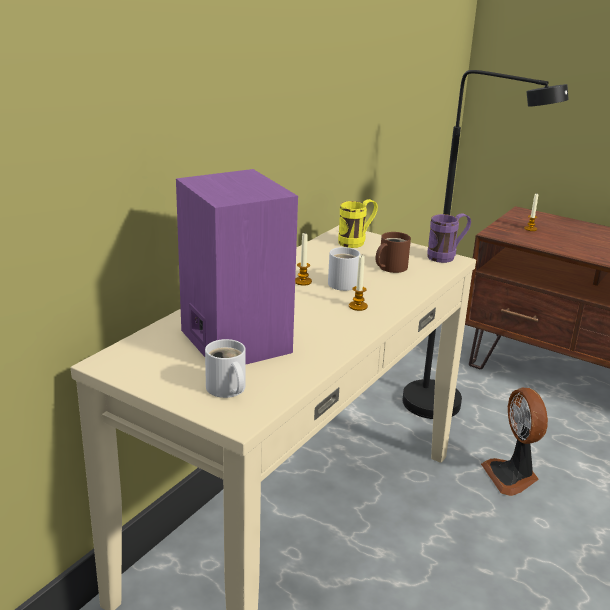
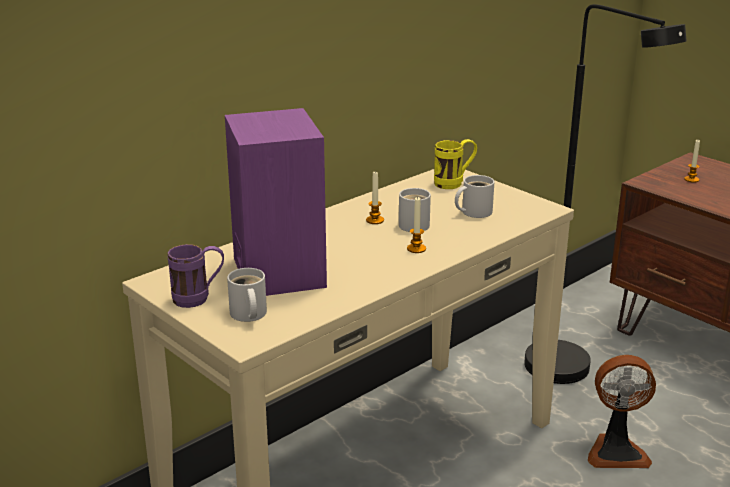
camera: 15 degrees right, 0 degrees up
(390, 267) = (473, 212): brown mug -> white mug
(447, 257) = (542, 205): purple mug -> purple mug (199, 299)
(512, 476) = (616, 451): fan -> fan turned 90 degrees counterclockwise

